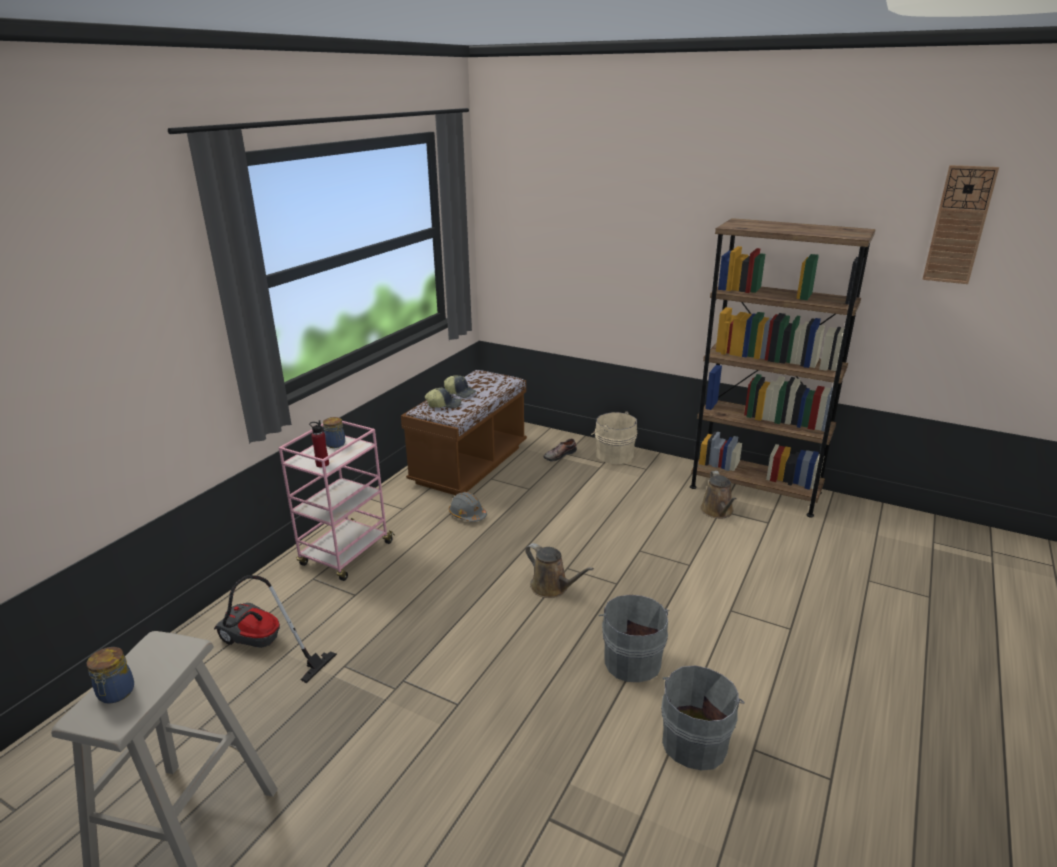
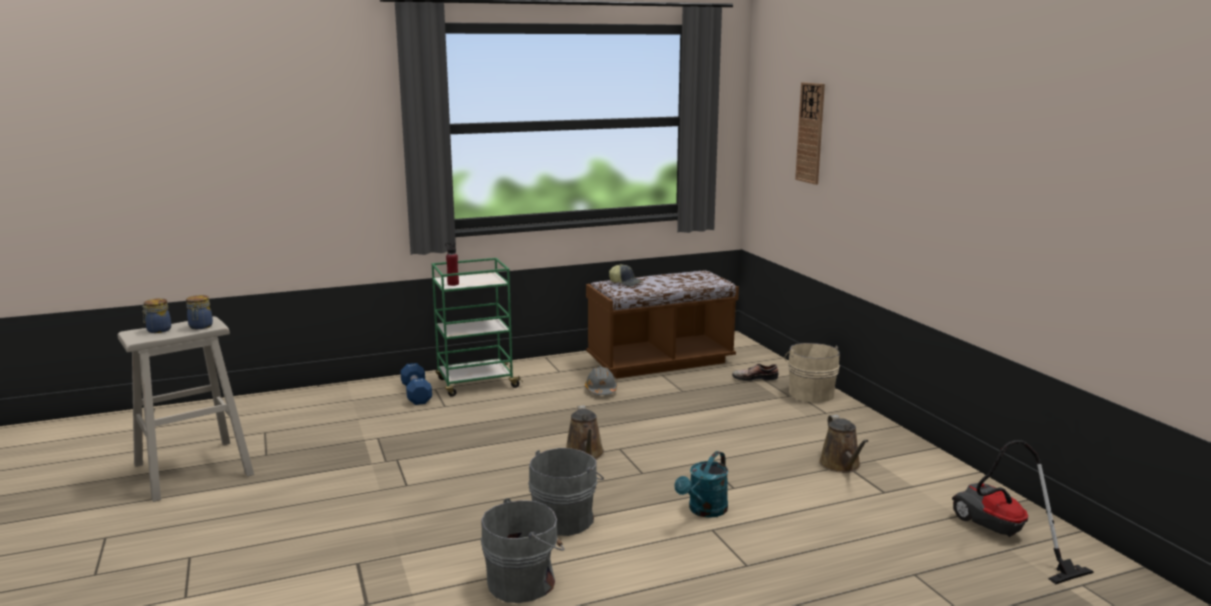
camera: 40 degrees right, 10 degrees down
(263, 647) = (351, 410): vacuum cleaner -> vacuum cleaner (1001, 536)
(303, 593) = (416, 394): none -> blue dumbbell
(336, 444) = (483, 277): jar -> jar (200, 327)
(346, 555) = (476, 383): pink cart -> green cart
(460, 392) = (655, 279): cap -> none
(703, 596) = (704, 511): none -> turquoise watering can
(718, 511) = (841, 465): brown watering can -> brown watering can turned 45 degrees counterclockwise
(755, 490) = (922, 465): brown bookcase -> none
(959, 225) = (1159, 126): wall clock -> wall clock (810, 133)

